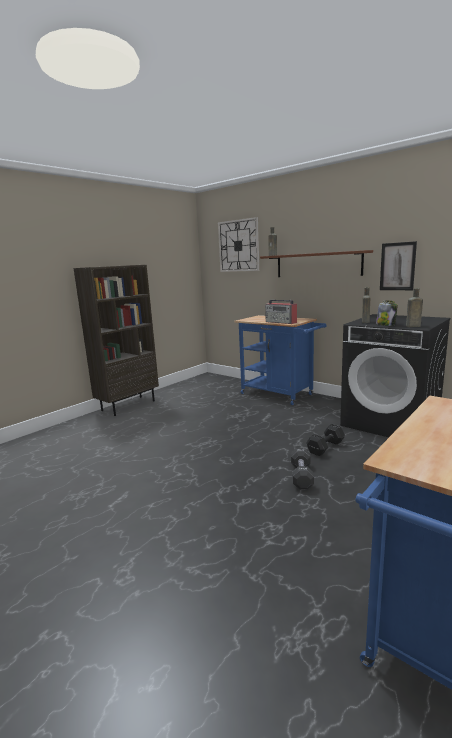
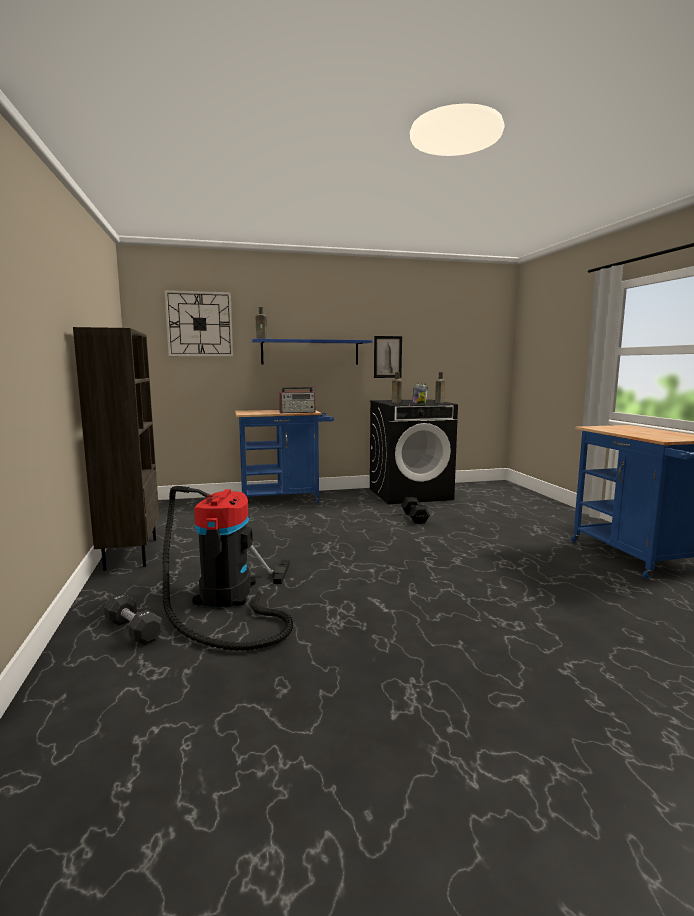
camera: 55 degrees left, 5 degrees down
(91, 450) = (225, 597): none -> vacuum cleaner
(301, 476) = (445, 536): black dumbbell -> black dumbbell (133, 630)
(317, 264) = (310, 352): brown shelf -> blue shelf

